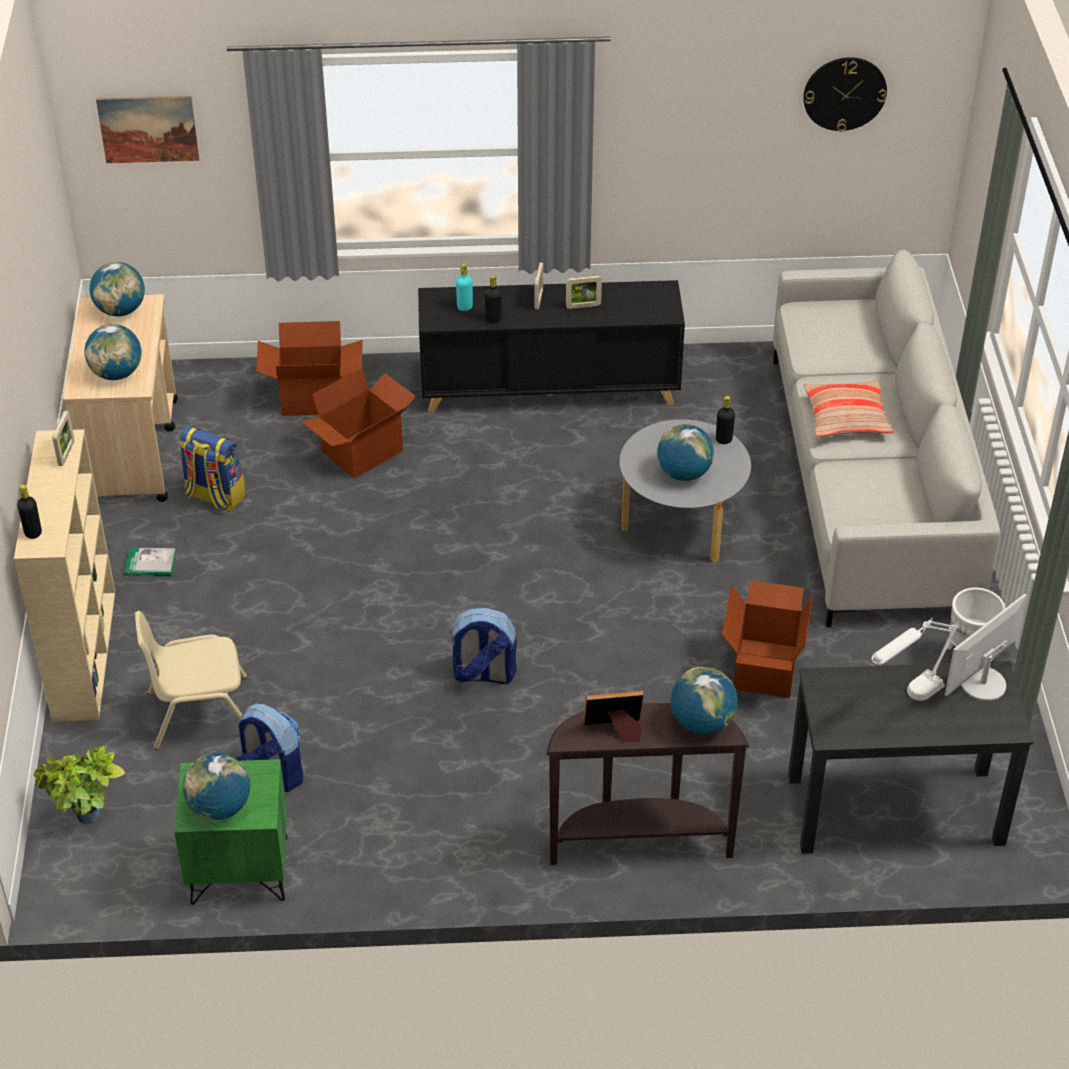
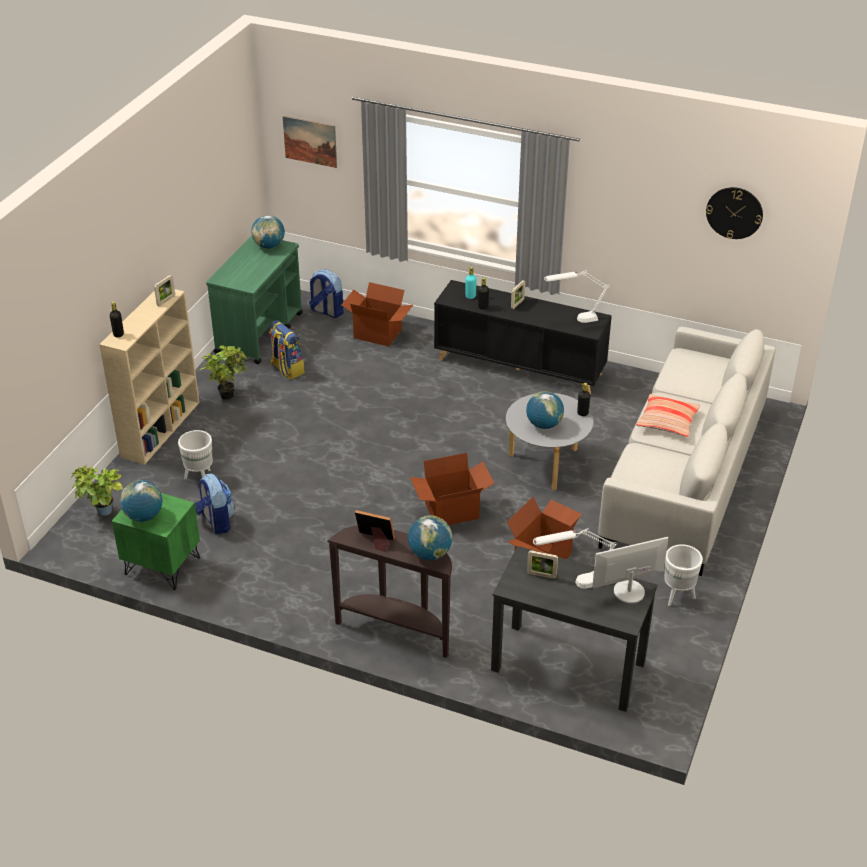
camera: 25 degrees right, 5 degrees down
(116, 374) = (243, 277): globe -> none
(132, 450) = (260, 333): beige cart -> green cart
(150, 564) = (228, 394): book -> potted plant
(200, 713) = (200, 478): beige chair -> white planter
(363, 452) = (385, 370): cardboard box -> cardboard box (452, 512)
(483, 674) = (370, 508): backpack -> backpack (326, 311)
(583, 306) = (542, 314): picture frame -> picture frame (541, 575)
(633, 303) = (574, 320): none -> white table lamp

